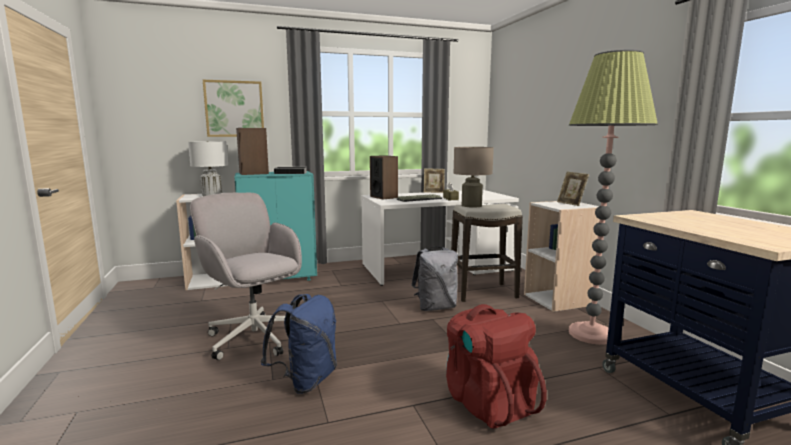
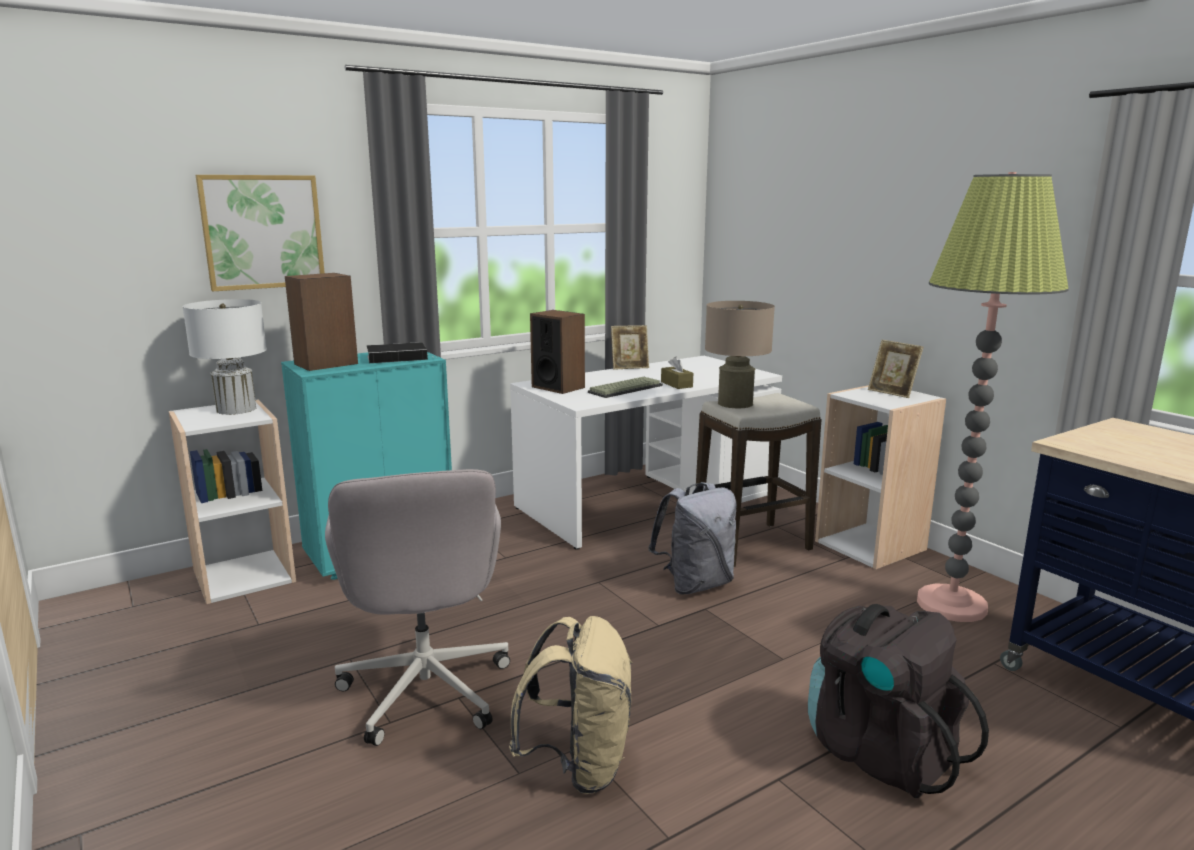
camera: 15 degrees left, 5 degrees up
(254, 338) = (425, 693): grey office chair -> grey office chair turned 135 degrees counterclockwise
(306, 380) = (578, 765): blue backpack -> beige backpack
(487, 401) = (880, 751): red backpack -> black backpack

